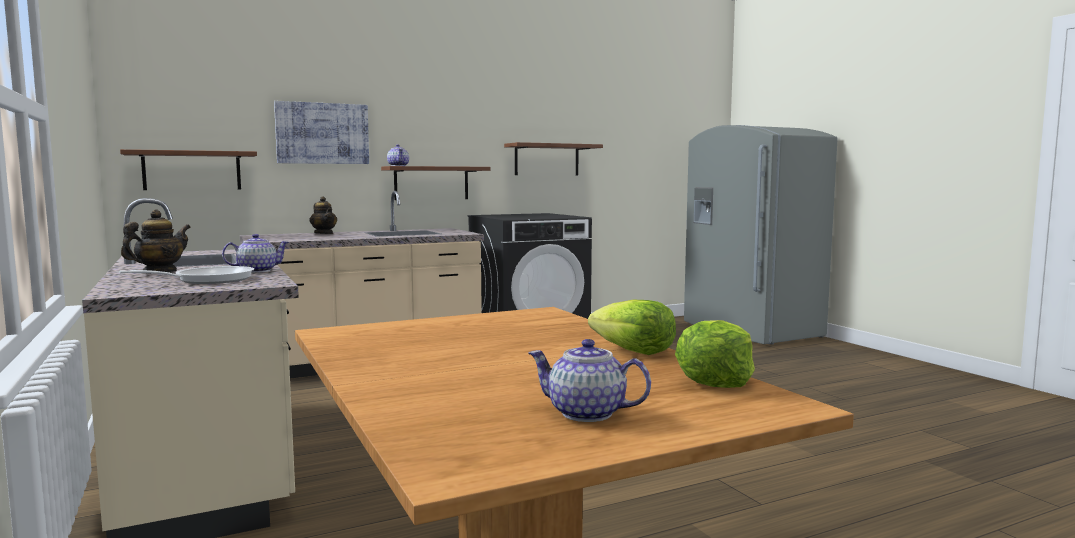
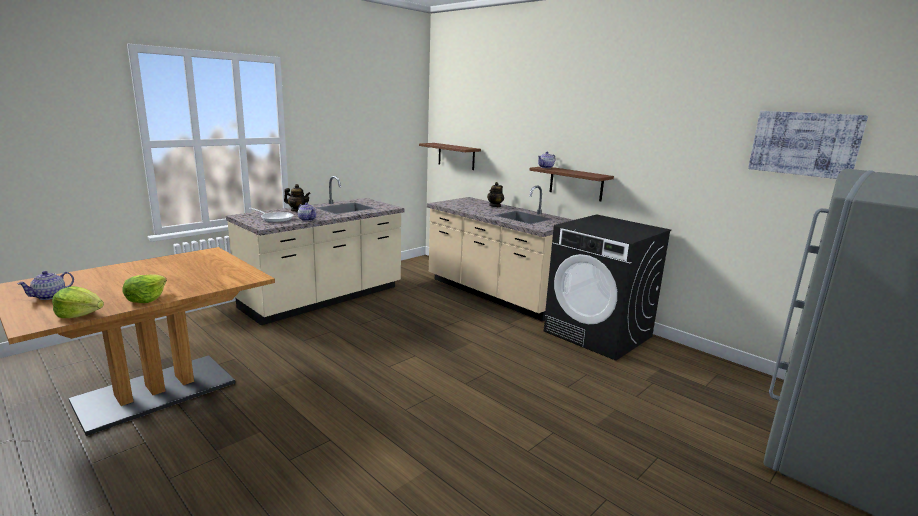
camera: 70 degrees right, 10 degrees up
(322, 133) = (514, 139): picture -> picture (804, 144)
(547, 160) = (681, 178): brown shelf -> none
(587, 413) = (50, 296): teapot -> teapot turned 150 degrees counterclockwise

